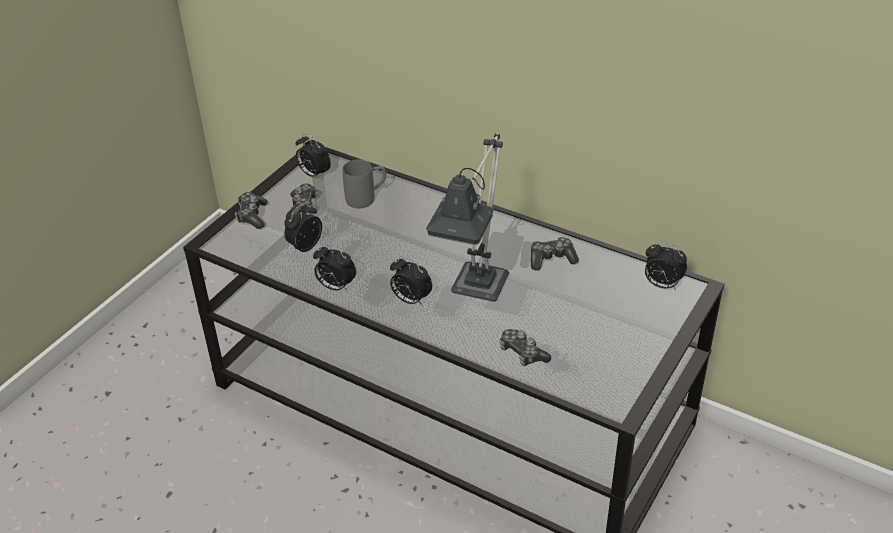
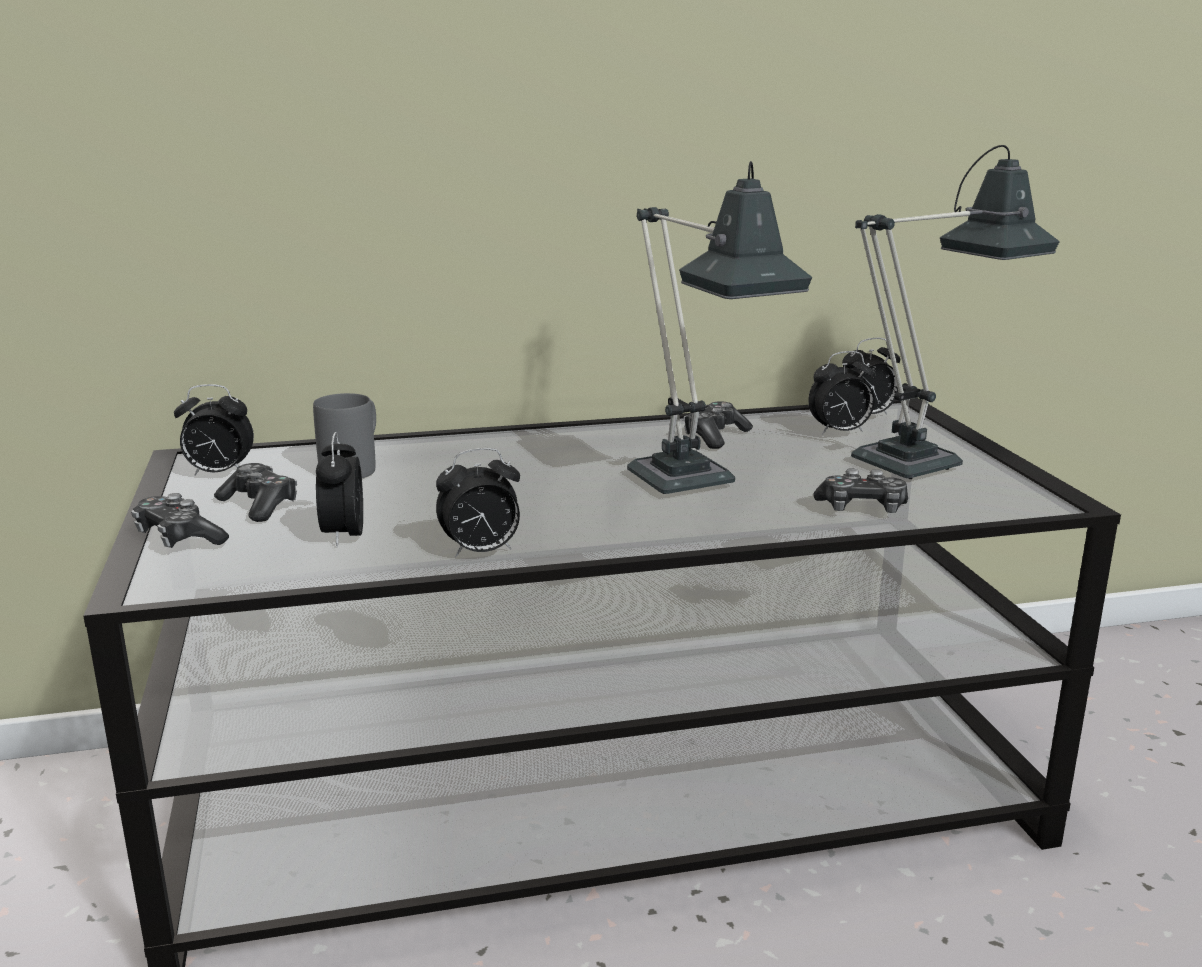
camera: 45 degrees left, 20 degrees down
(410, 300) = (621, 522): alarm clock -> alarm clock (839, 433)
(619, 338) = (923, 460): none -> table lamp

